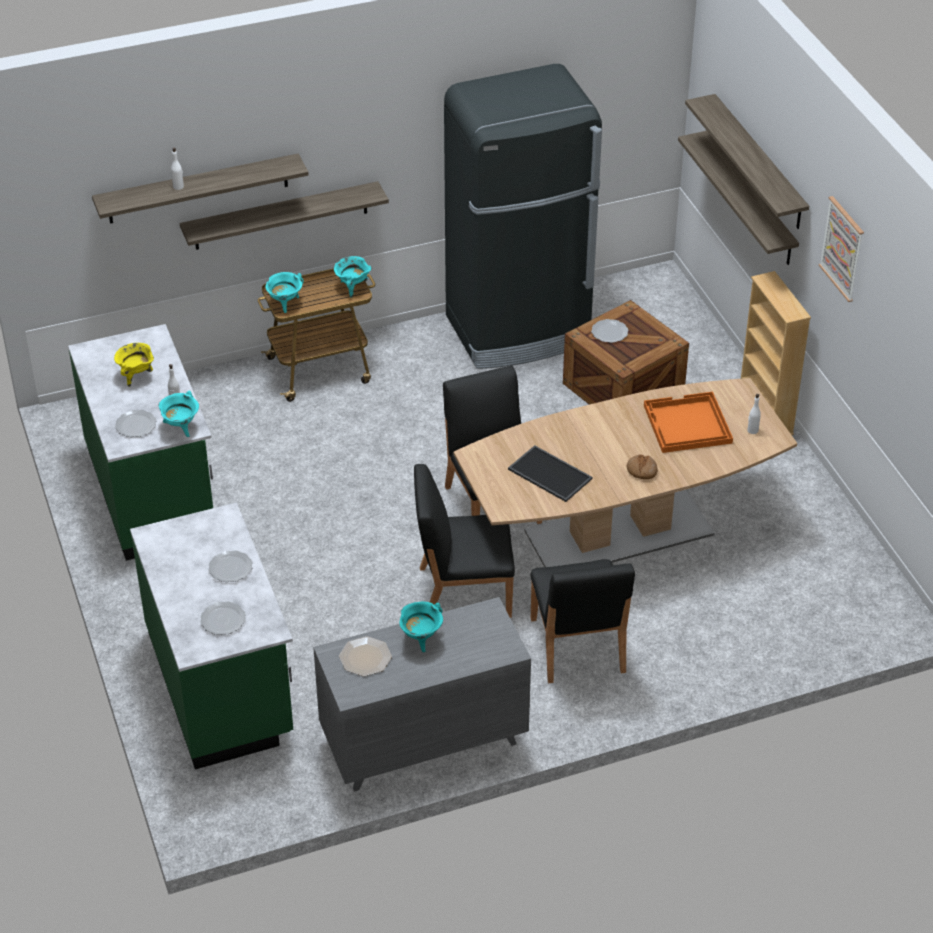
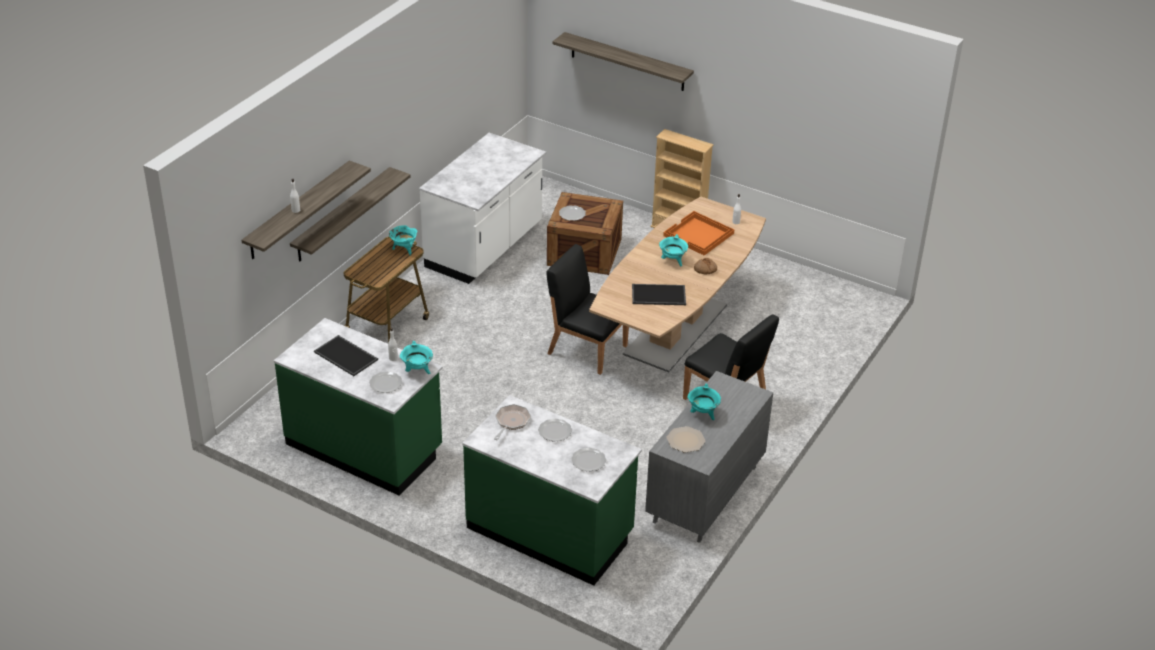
camera: 40 degrees left, 5 degrees down
(136, 376) = (347, 356): yellow cooking pot -> tray
(201, 533) = (511, 422): none -> frying pan
(285, 303) = (373, 277): turquoise cooking pot -> turquoise cooking pot (673, 261)
(463, 591) = (628, 404): black chair -> none
(519, 330) = (485, 247): black fridge -> white counter
(750, 199) = (620, 91): shelf -> none
(842, 248) = (737, 85): picture -> none

